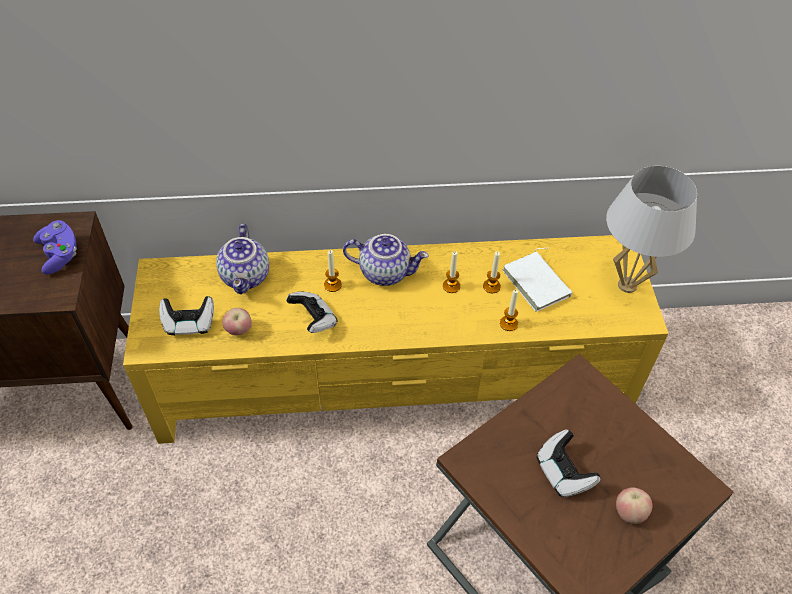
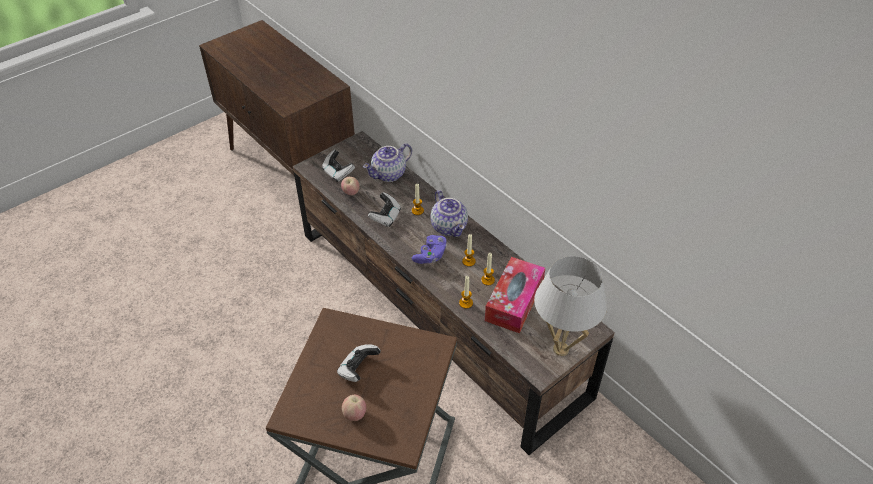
camera: 55 degrees right, 5 degrees down
(60, 254) = (311, 92): purple game controller -> purple game controller (430, 255)
(396, 378) = (438, 311): yellow tv stand -> brown tv stand
(538, 283) = (514, 301): white book -> tissue box

